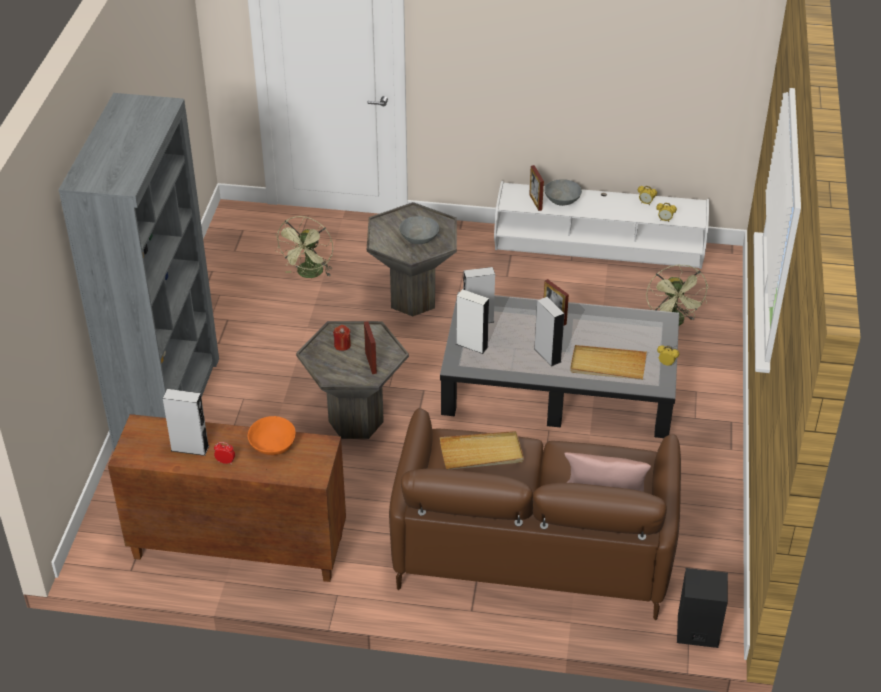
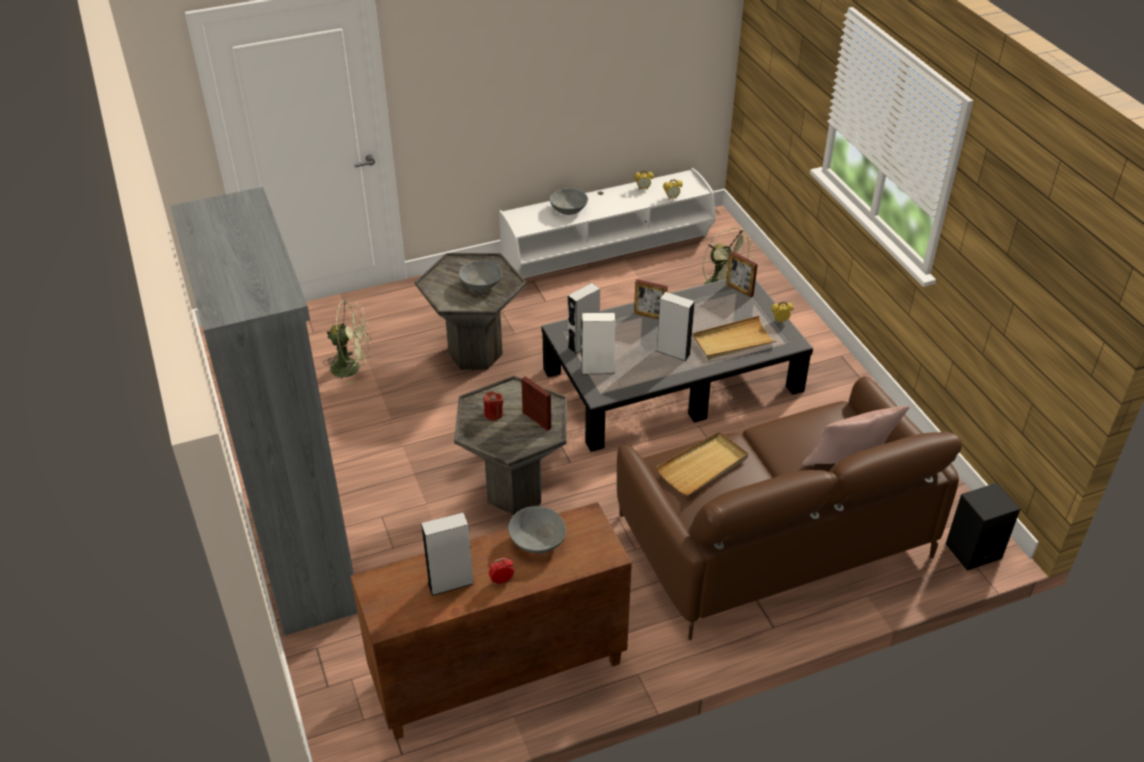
camera: 30 degrees left, 0 degrees up
(272, 445) = (536, 541): orange bowl -> grey bowl
(309, 274) = (352, 367): green fan -> green fan turned 75 degrees counterclockwise
(535, 202) = (546, 219): picture frame -> picture frame (739, 290)

